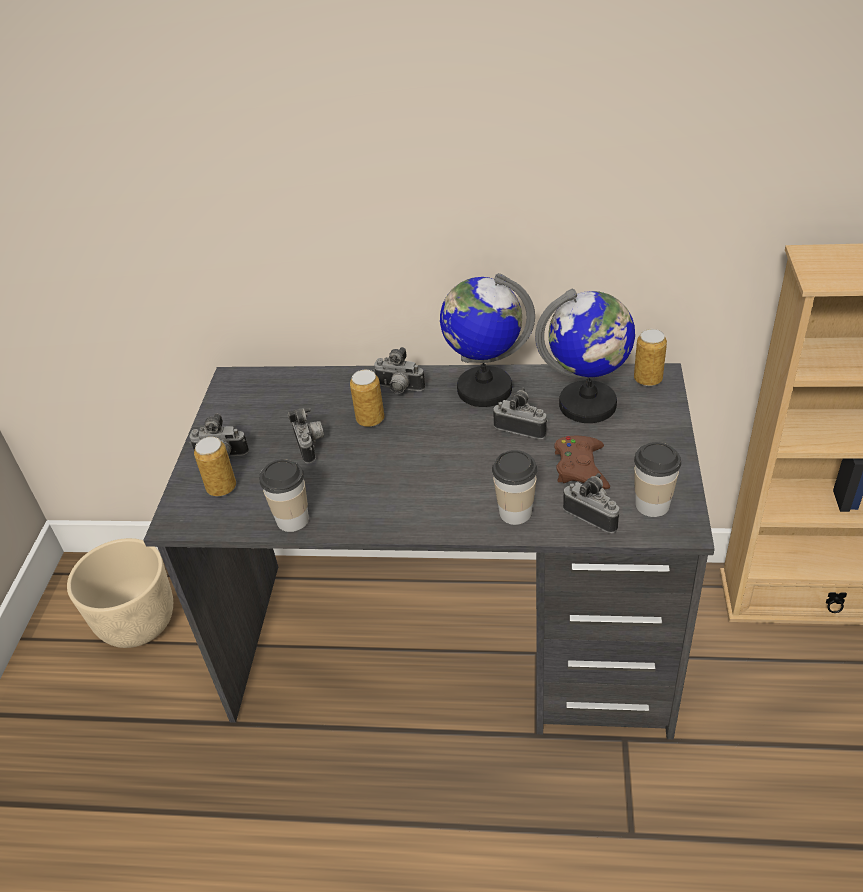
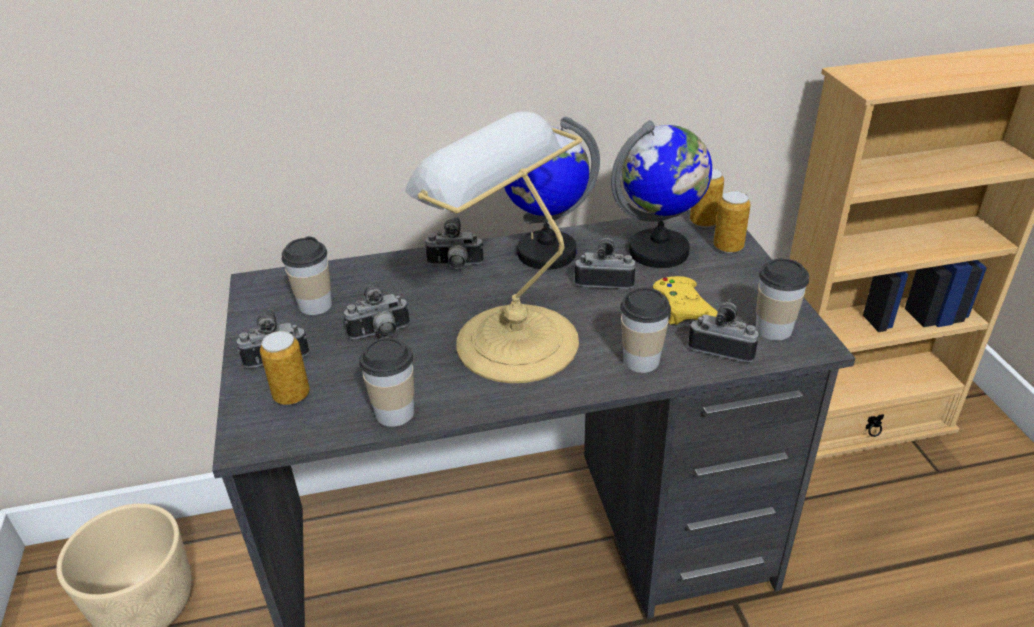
camera: 20 degrees left, 5 degrees down
(270, 408) = (315, 305): none -> cup
(311, 445) = (381, 334): camera -> camera turned 105 degrees clockwise
(370, 419) = (437, 298): can -> can (728, 247)
(414, 471) = (511, 340): none -> table lamp
(580, 468) = (684, 308): brown game controller -> yellow game controller

